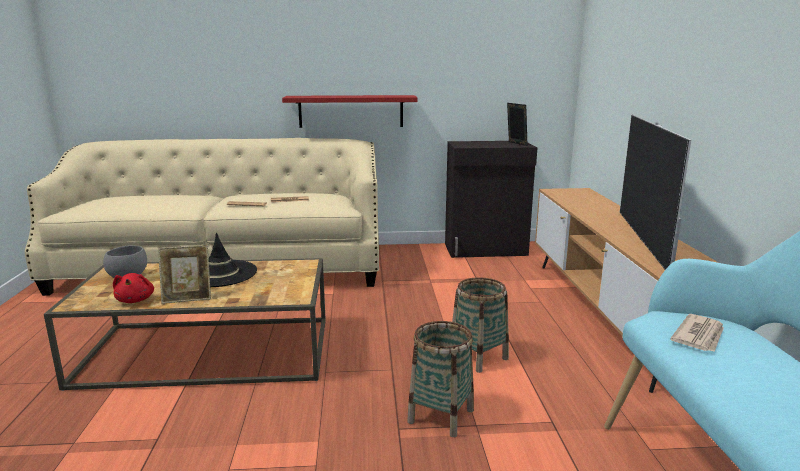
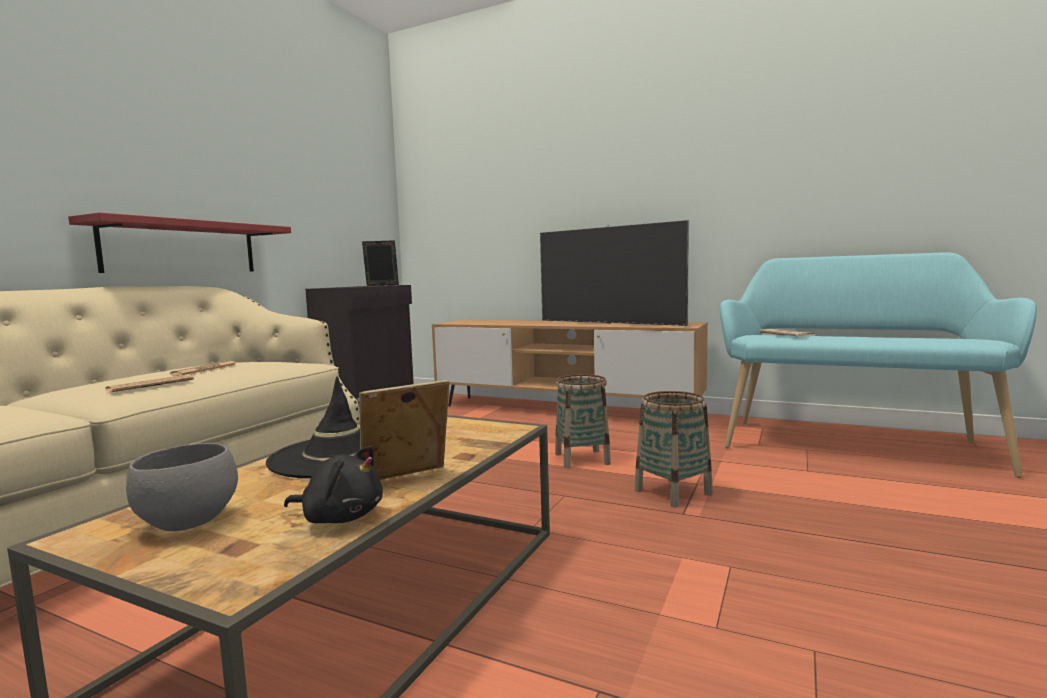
camera: 60 degrees left, 10 degrees down
(135, 300) = (340, 517): red plush toy -> black plush toy
(187, 298) = (407, 480): picture frame -> picture frame turned 135 degrees counterclockwise

